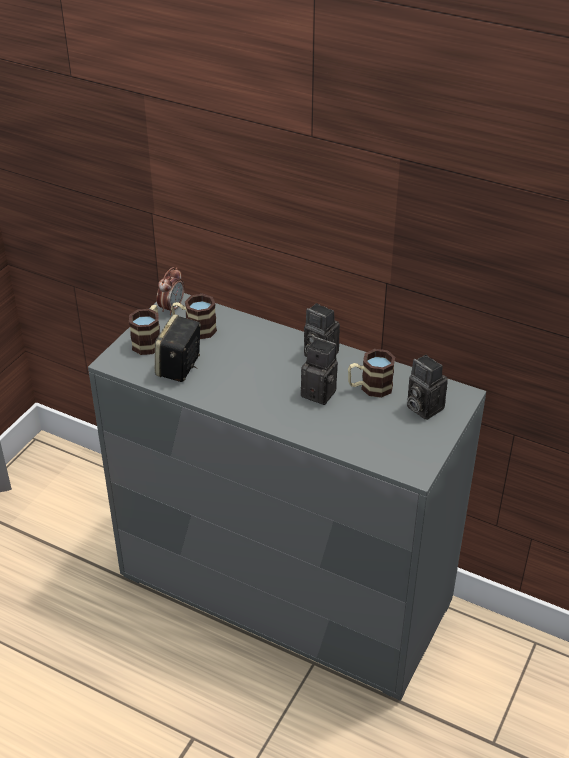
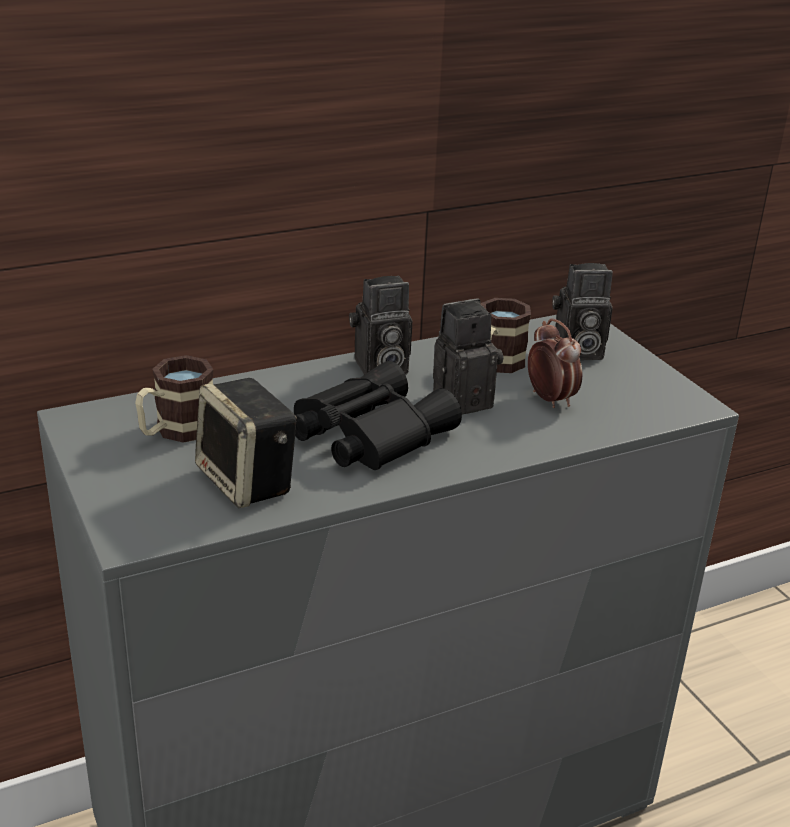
camera: 55 degrees left, 10 degrees down
(149, 341) = (137, 481): mug -> none
(172, 308) = (90, 428): alarm clock -> alarm clock (550, 399)
(254, 379) = (366, 433): none -> black binoculars

